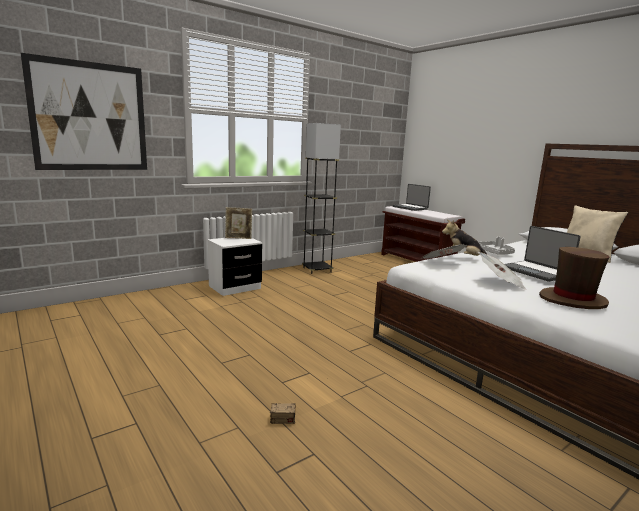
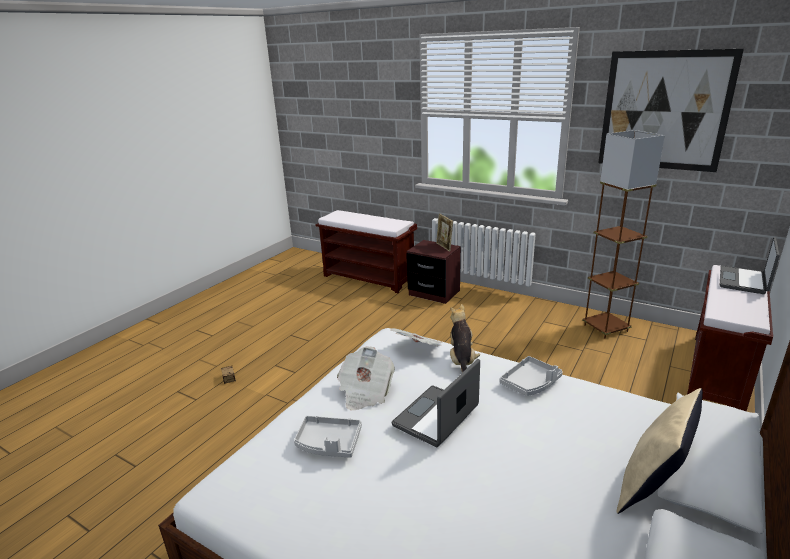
camera: 70 degrees right, 10 degrees up
(90, 117) = (354, 123): picture -> picture (664, 111)
(154, 302) = (369, 278): none -> brown bench
(235, 287) = (434, 293): white nightstand -> brown nightstand
(317, 270) = (545, 313): grey floor lamp -> none
(353, 264) = (605, 328): none -> brown floor lamp
(572, 300) = (329, 443): brown hat -> grey tray

